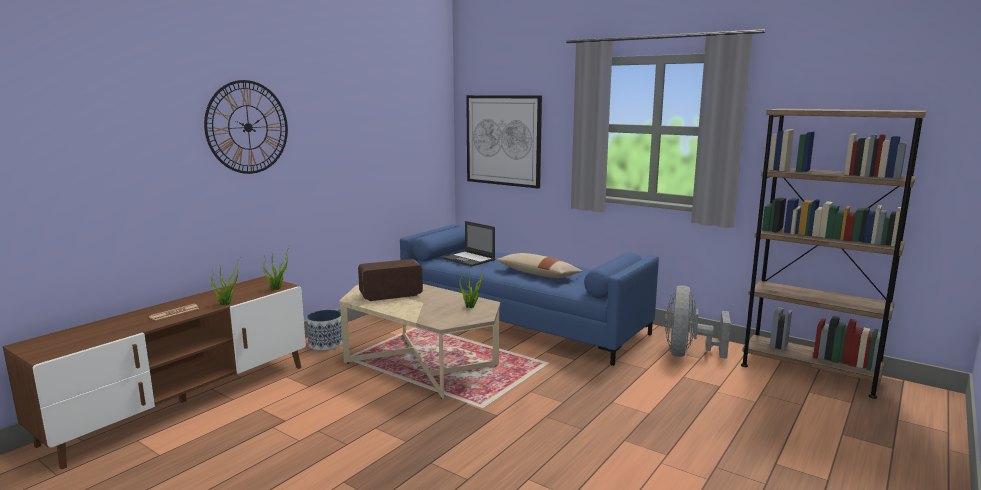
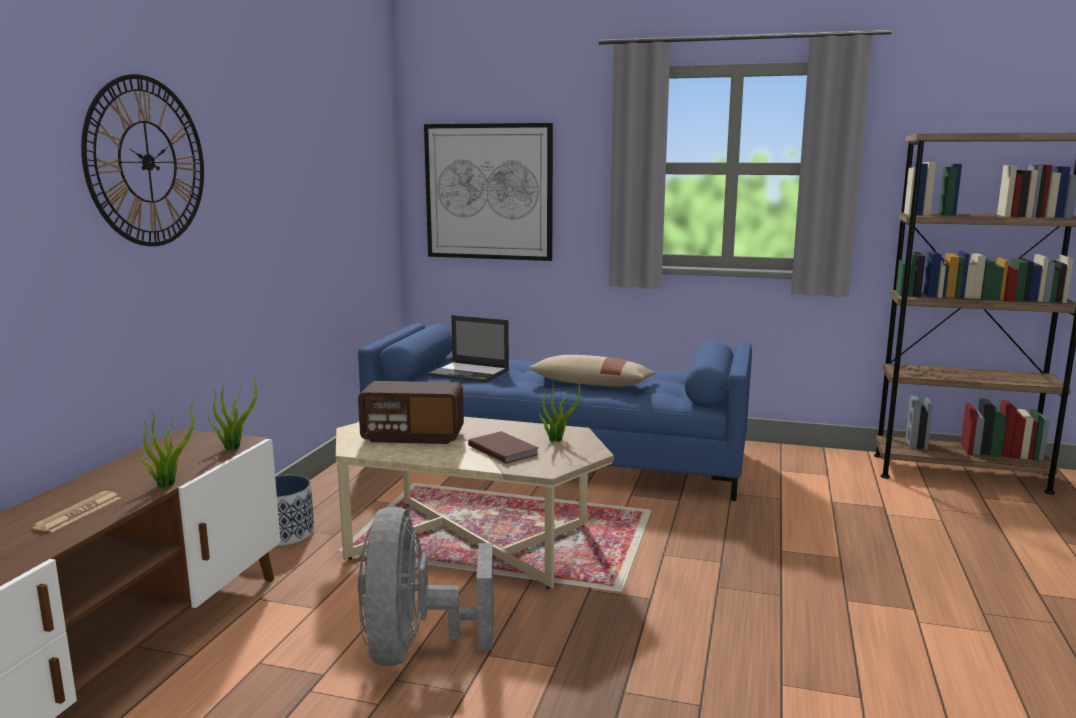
camera: 20 degrees left, 0 degrees up
(391, 295) = (413, 437): radio -> radio turned 135 degrees counterclockwise
(432, 309) = (503, 449): none -> brown book
(687, 354) = (808, 471): grey fan -> grey fan (415, 648)

